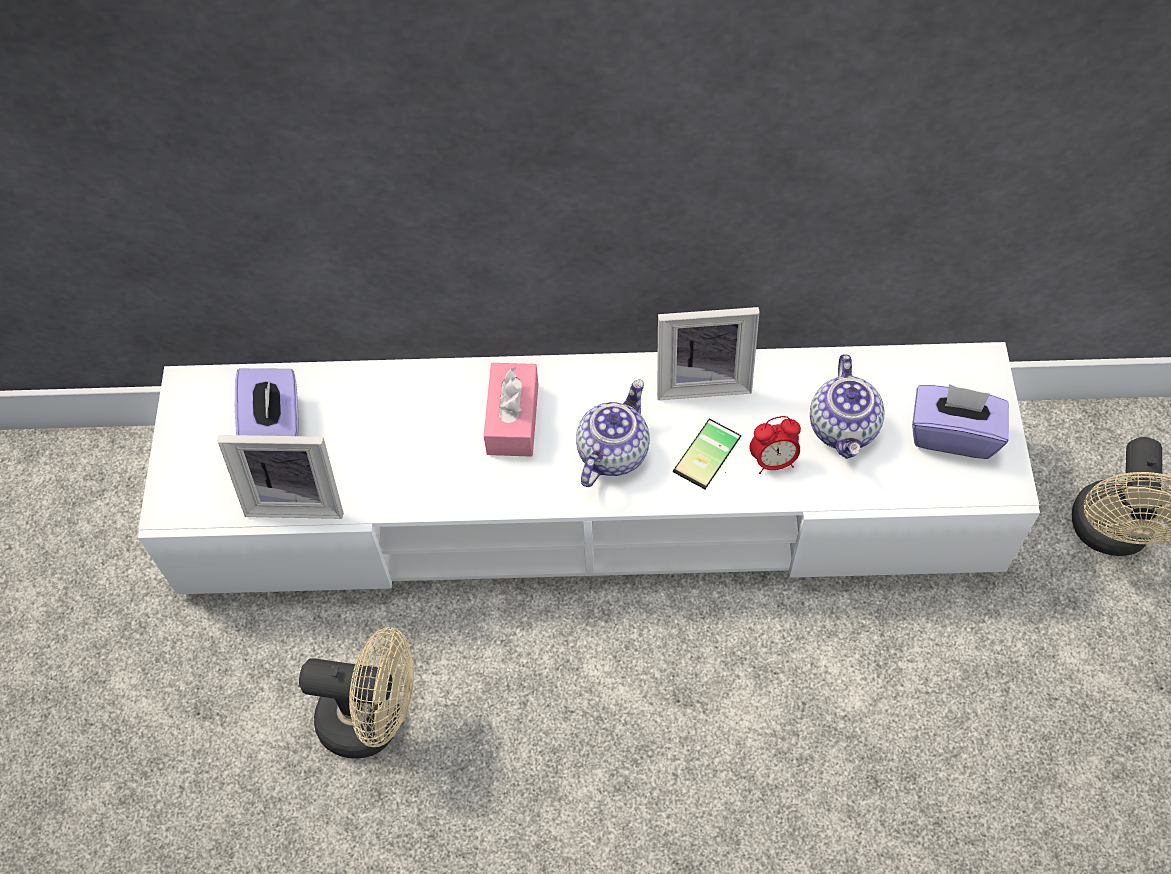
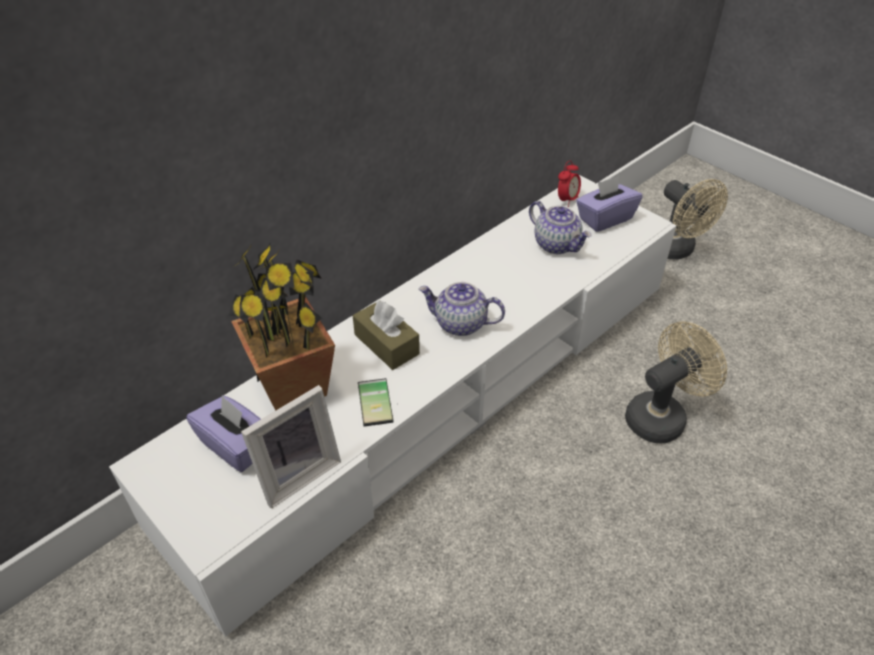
camera: 45 degrees left, 15 degrees down
(374, 720) = (442, 600): beige fan -> beige fan (661, 416)
(379, 400) = (292, 386): none -> potted plant
(513, 419) = (386, 344): pink tissue box -> brown tissue box
(612, 451) = (460, 324): teapot -> teapot turned 60 degrees counterclockwise
(702, 379) = (465, 265): picture frame -> none
(710, 456) = (511, 294): phone -> phone (378, 402)
(773, 461) = (543, 277): alarm clock -> alarm clock (567, 200)

